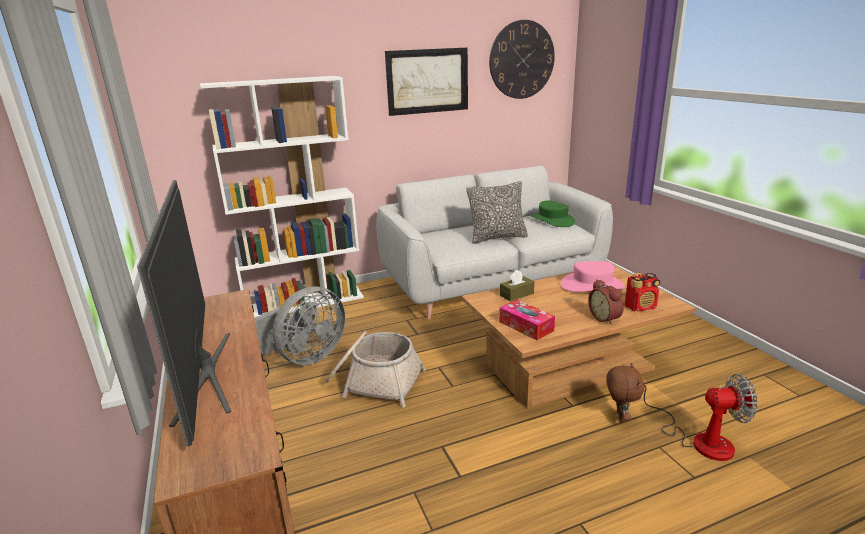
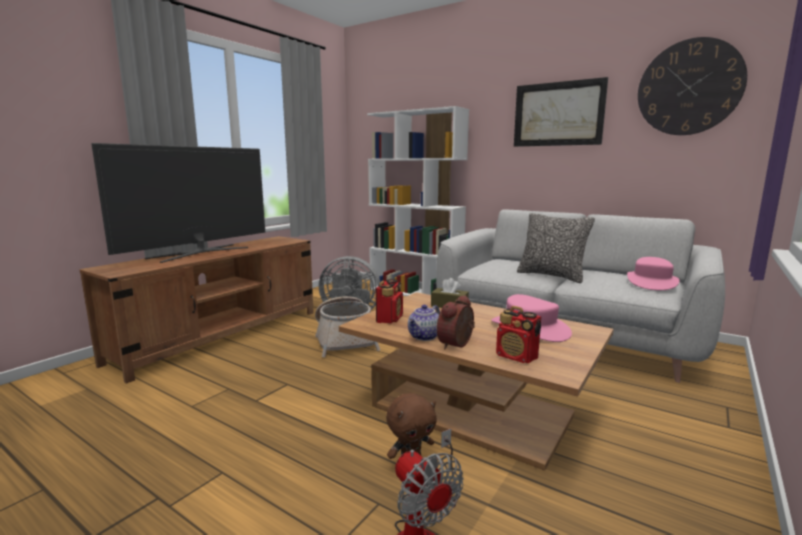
camera: 55 degrees right, 10 degrees down
(526, 326) = (389, 319): tissue box -> radio
(552, 220) = (651, 282): green hat -> pink hat
(581, 324) = (425, 337): none -> teapot

